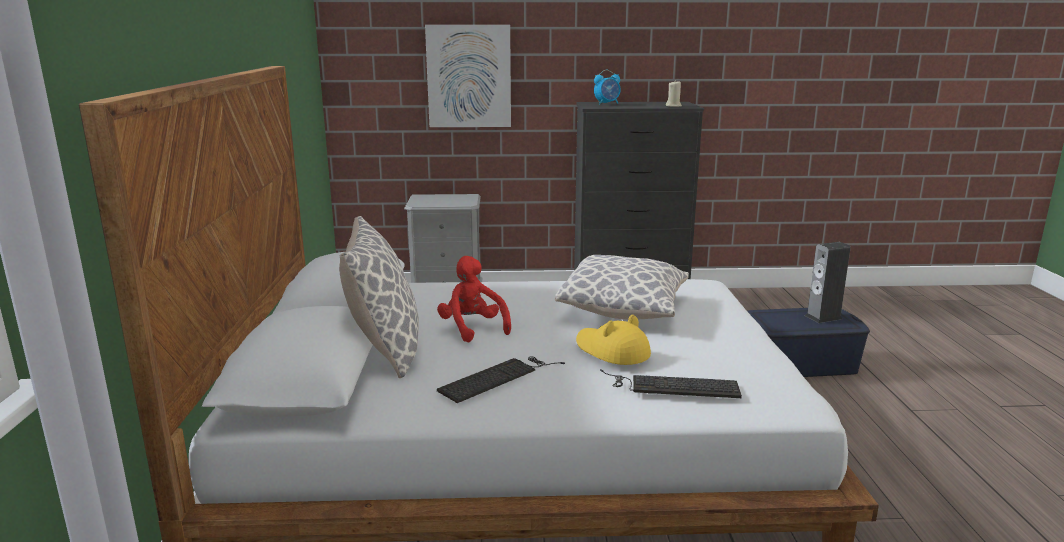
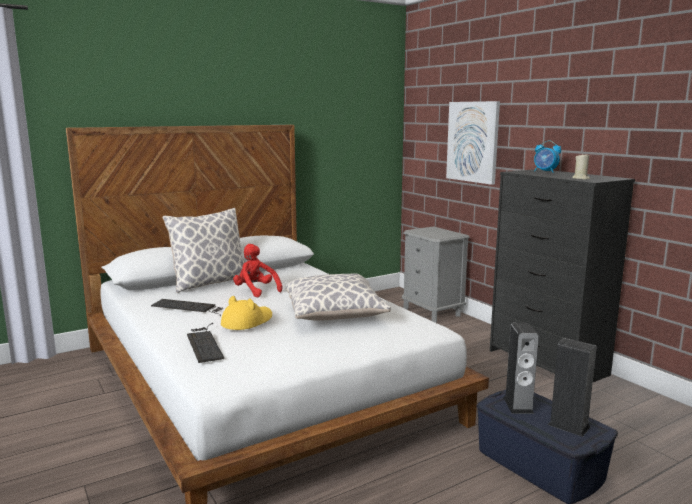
camera: 60 degrees right, 5 degrees down
(472, 328) = (256, 291): red plush toy -> red plush toy turned 75 degrees counterclockwise
(779, 321) = (518, 405): none -> speaker

